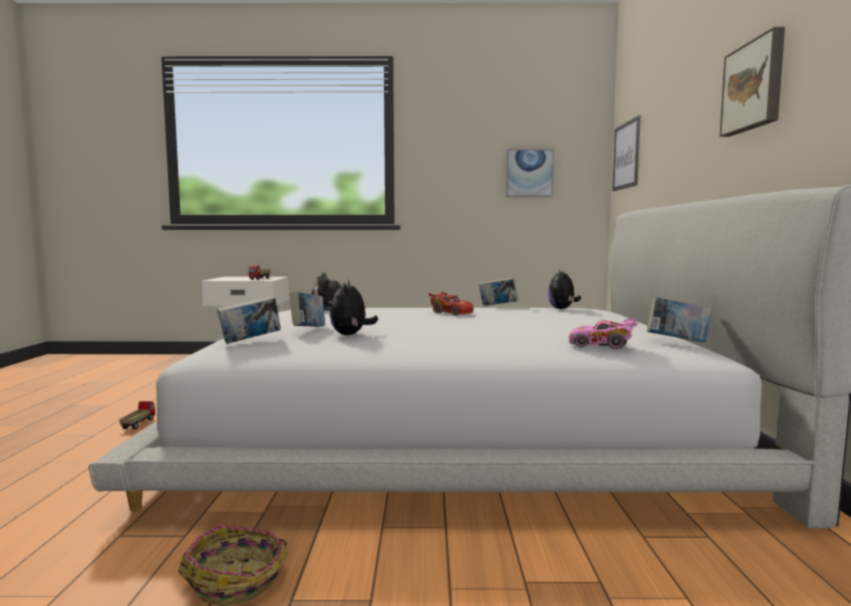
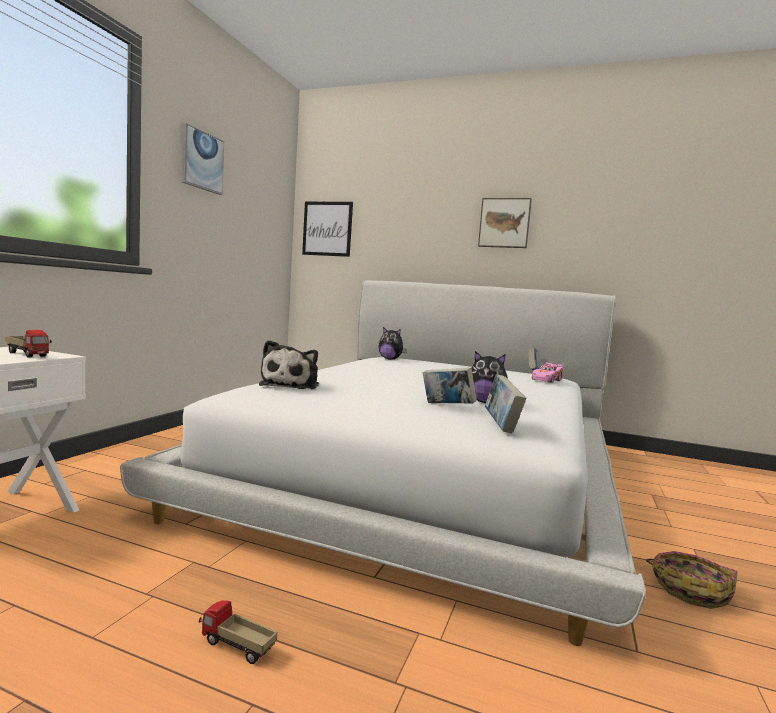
camera: 70 degrees left, 0 degrees up
(451, 313) = (387, 373): red toy car -> none
(498, 306) = (352, 362): book -> none
(529, 173) = (250, 226): picture -> picture (202, 161)

